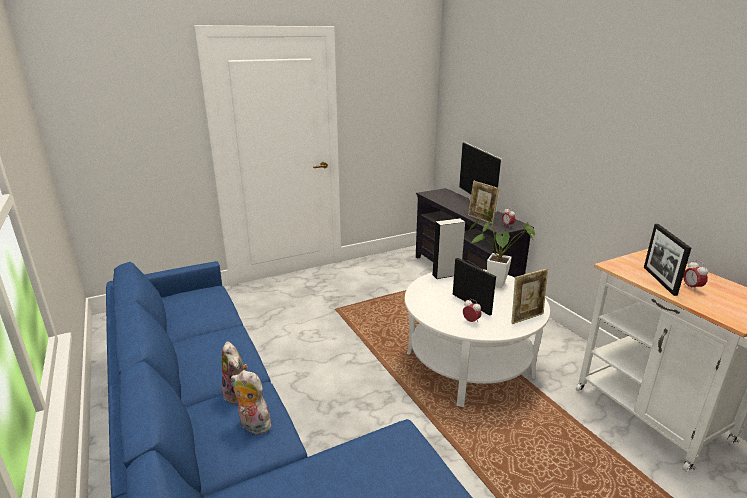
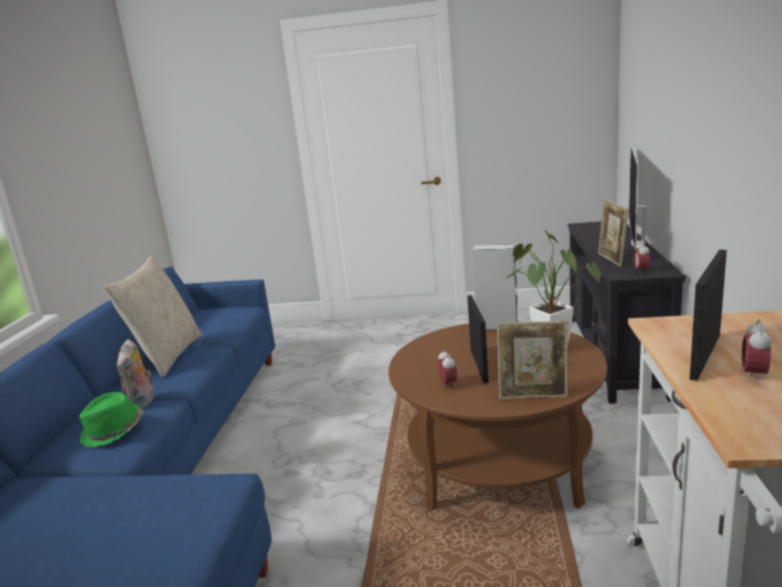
camera: 35 degrees right, 5 degrees down
(199, 347) = (167, 356): none -> beige pillow
(252, 425) = (113, 431): plush toy -> green hat
(468, 364) = (499, 463): white coffee table -> brown coffee table

